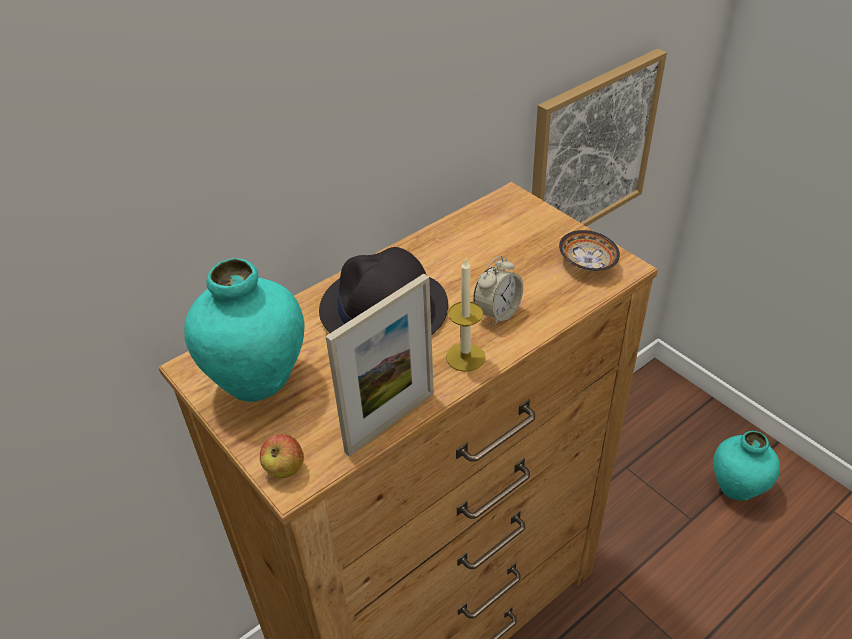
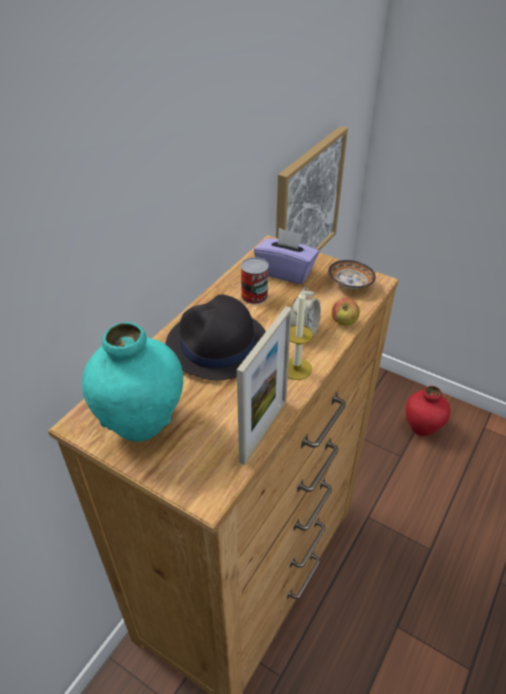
camera: 20 degrees left, 0 degrees up
(285, 468) = (197, 488): apple -> apple (344, 322)
(457, 256) = (254, 295): none -> can
(511, 233) = (286, 272): none -> purple tissue box
(737, 488) = (422, 427): turquoise vase -> red vase

